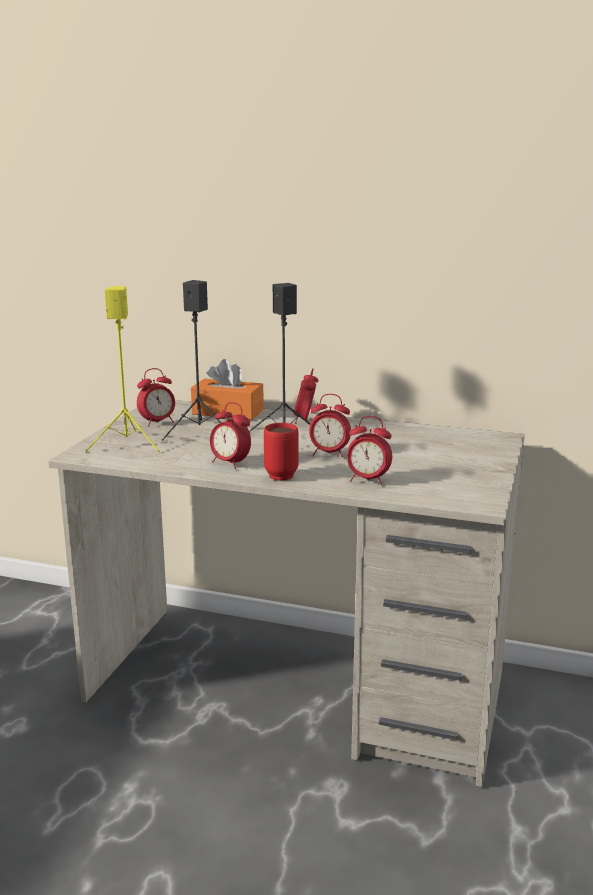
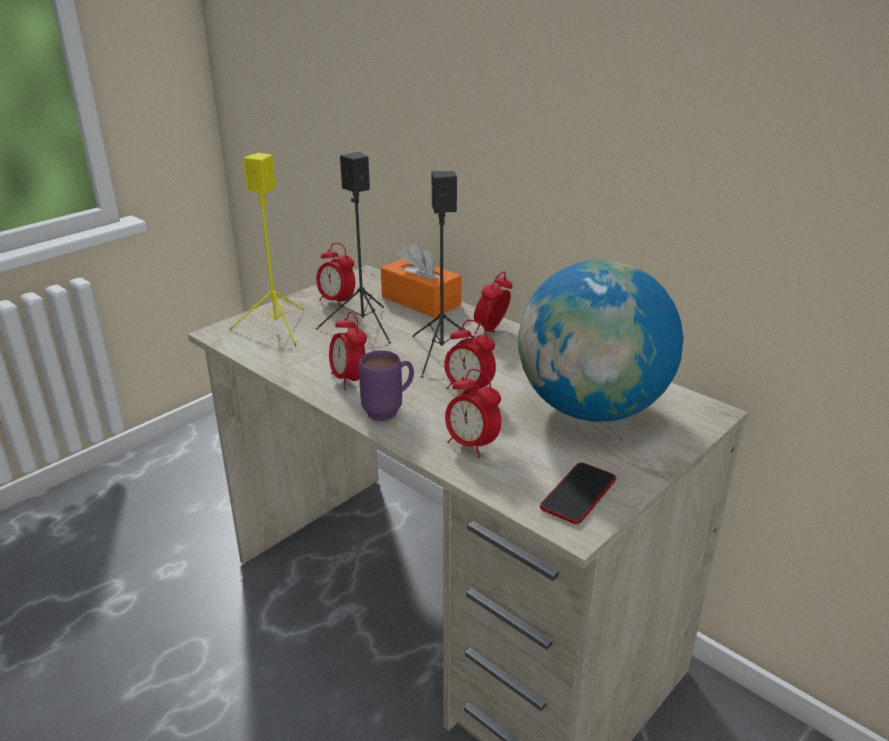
camera: 25 degrees right, 10 degrees up
(158, 422) = (337, 302): alarm clock -> alarm clock turned 45 degrees clockwise
(285, 474) = (389, 411): red mug -> purple mug
(427, 448) = (592, 409): none -> globe
(467, 489) = (578, 494): none -> phone

